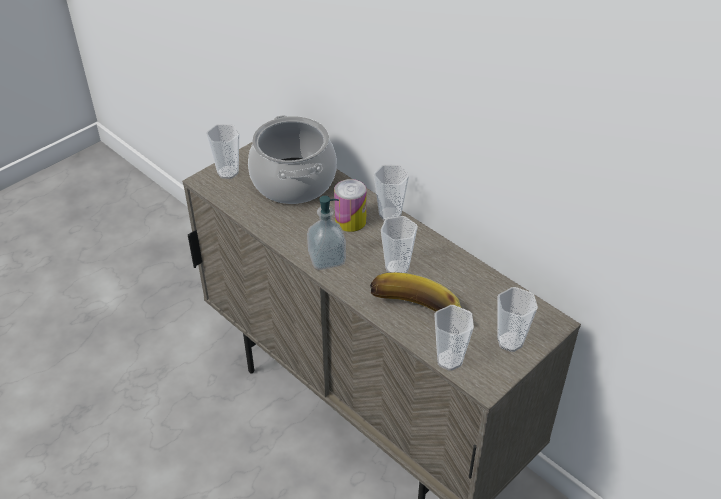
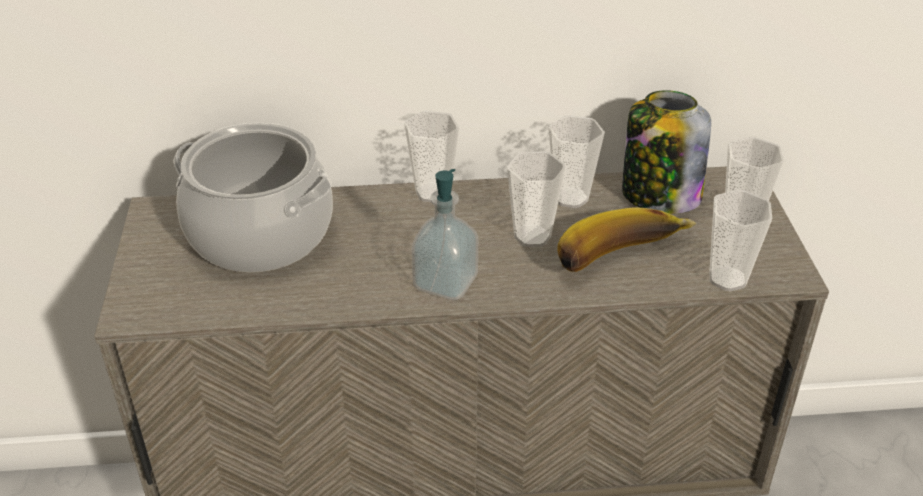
camera: 50 degrees left, 5 degrees down
(228, 172) = (150, 282): cup -> cup (570, 198)
(350, 221) = (402, 228): can -> none
(492, 297) = (659, 195): none -> jar

